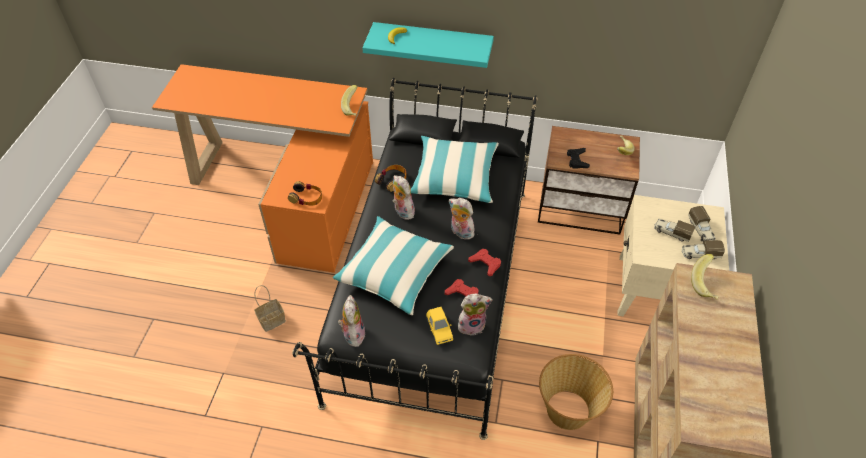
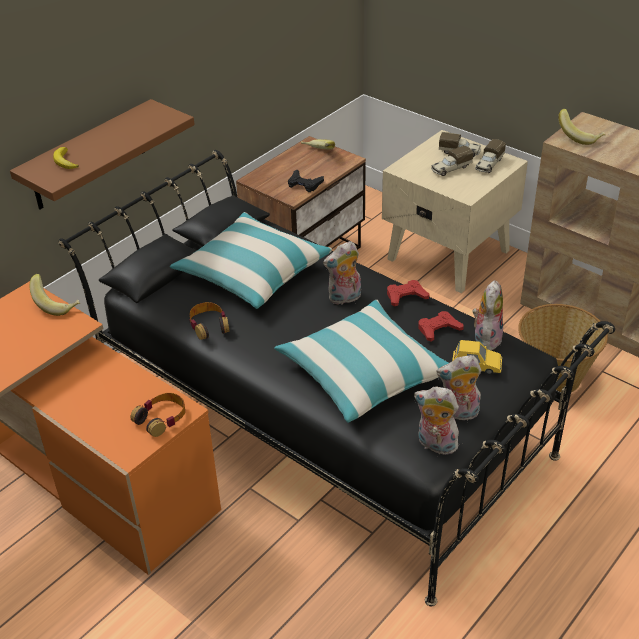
camera: 60 degrees left, 10 degrees down
(272, 319) = (248, 613): basket -> none
(402, 211) = (270, 334): plush toy -> plush toy (458, 414)
(432, 44) = (88, 156): turquoise shelf -> brown shelf

